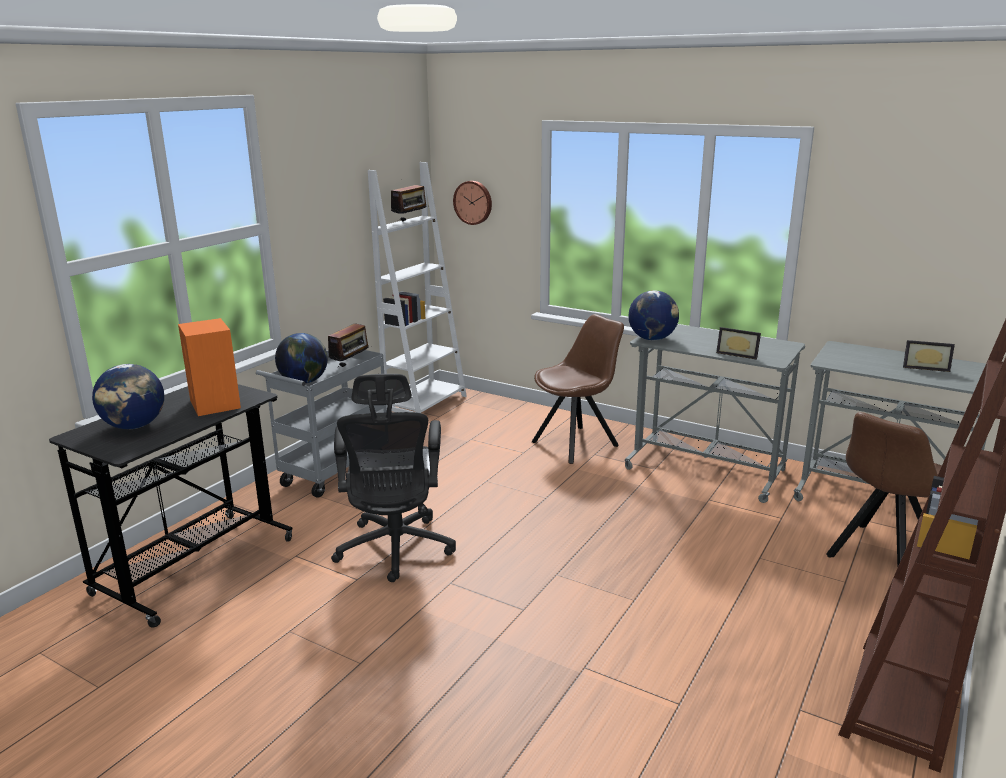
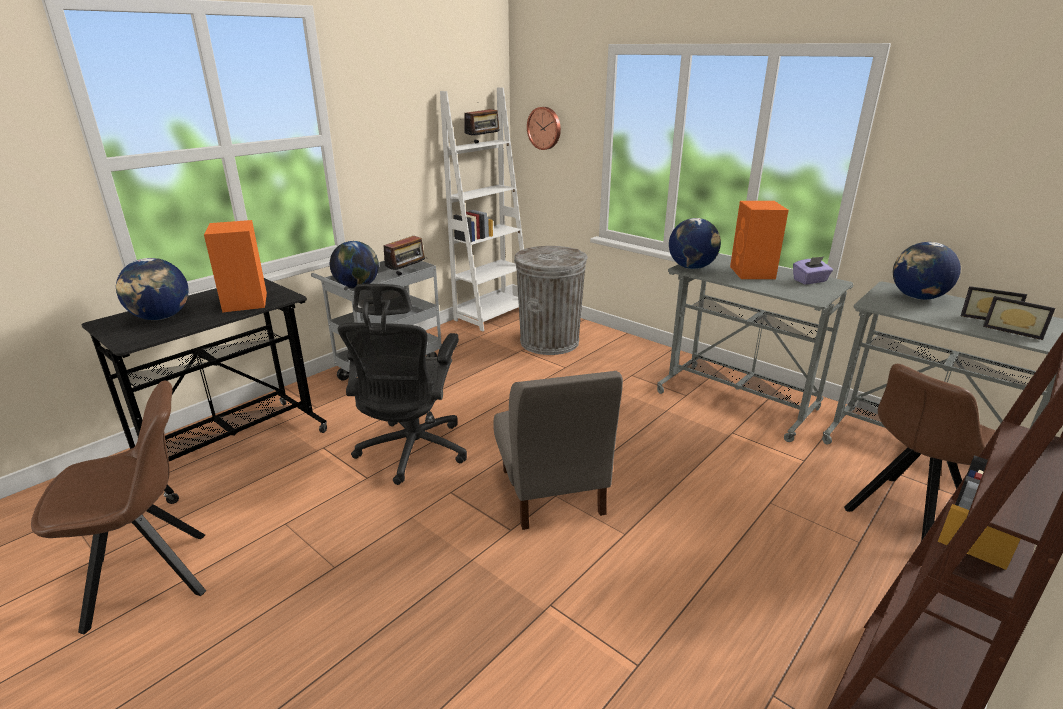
camera: 10 degrees right, 5 degrees up
(497, 428) = (549, 342): none -> grey trash can
(551, 571) = (551, 492): none -> grey chair
(576, 444) = (617, 363): brown chair -> brown chair (149, 578)
(711, 340) = (752, 273): none -> orange speaker
(738, 354) = (776, 289): picture frame -> picture frame (1013, 330)
(766, 344) = (810, 281): none -> purple tissue box
(863, 353) = (917, 297): none -> globe

